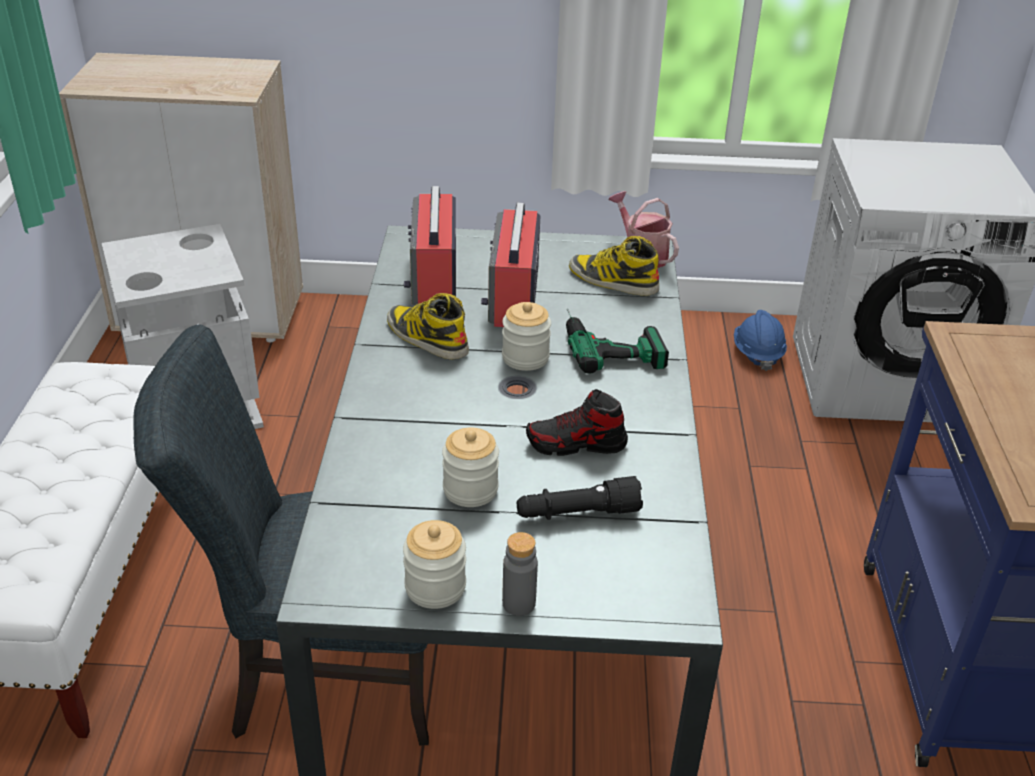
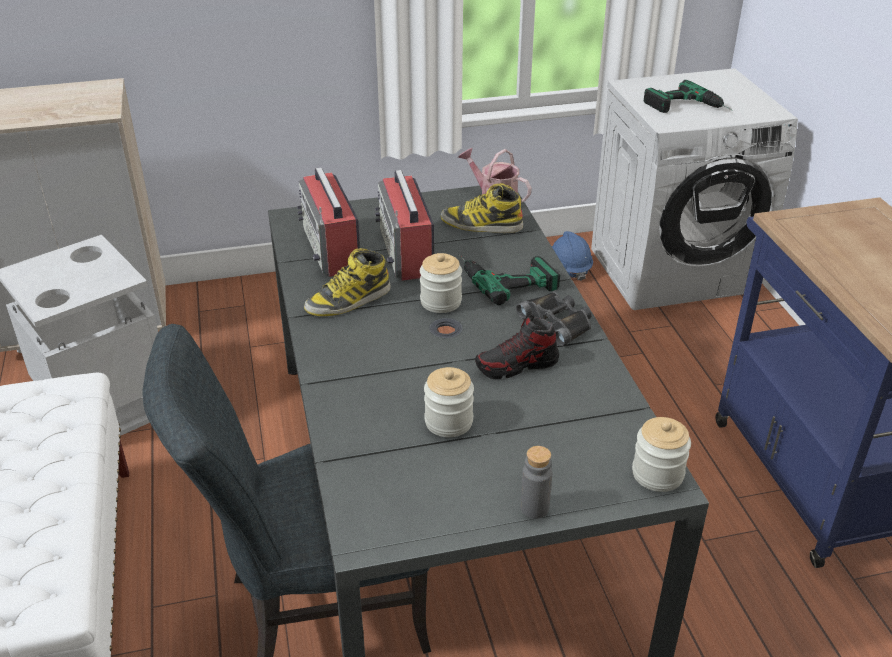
camera: 15 degrees left, 0 degrees up
(426, 338) = (348, 300): boot -> boot turned 60 degrees counterclockwise
(435, 587) = (459, 510): jar -> jar (657, 474)
(577, 513) = (545, 422): black flashlight -> none
(646, 405) = (558, 322): none -> black binoculars
(916, 184) = (689, 108): none -> power drill

